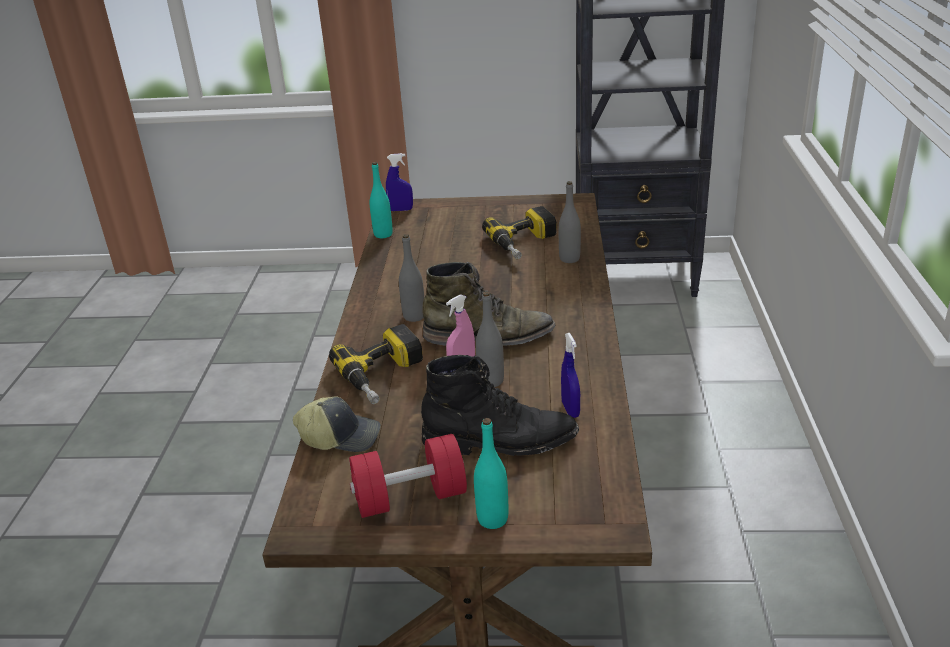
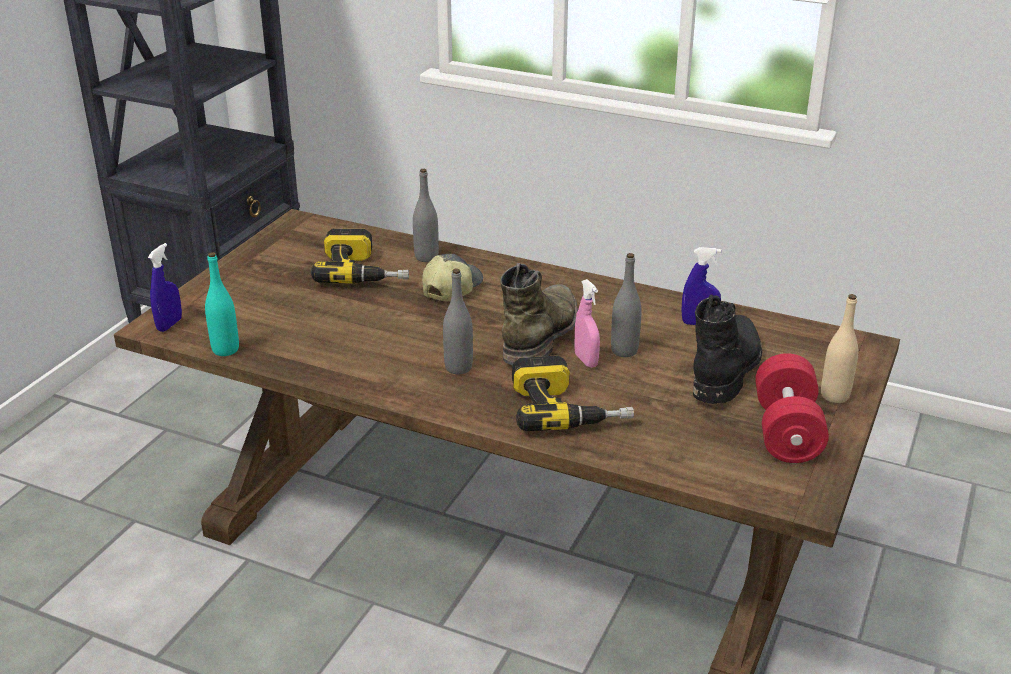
camera: 70 degrees left, 0 degrees up
(340, 436) = (664, 455): cap -> cap (451, 287)
(492, 519) = (834, 396): turquoise bottle -> beige bottle

